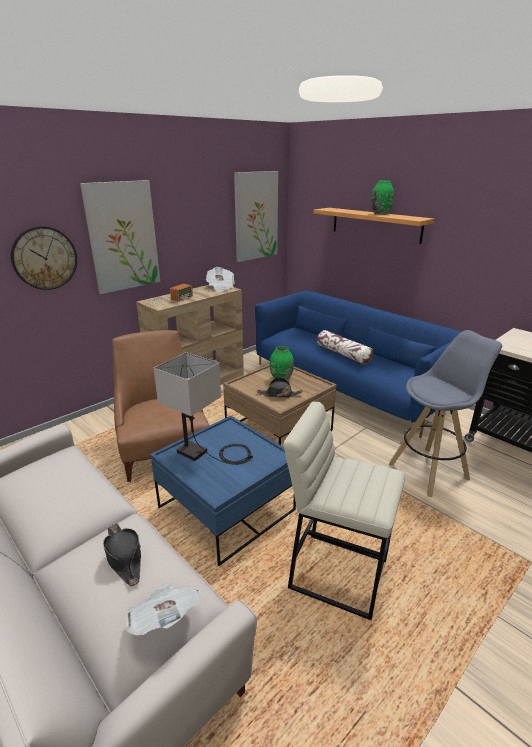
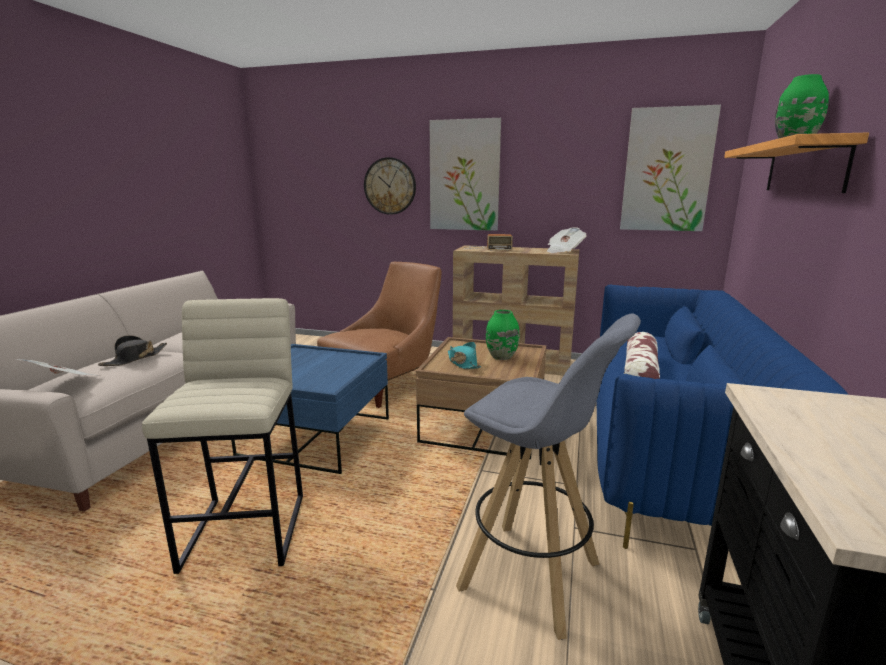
camera: 60 degrees right, 10 degrees down
(210, 454) = (311, 362): table lamp -> none
(279, 394) = (463, 363): black hat -> turquoise hat

